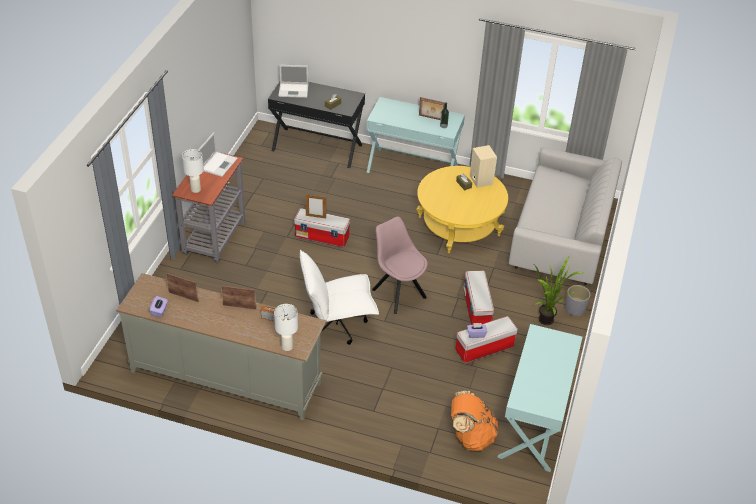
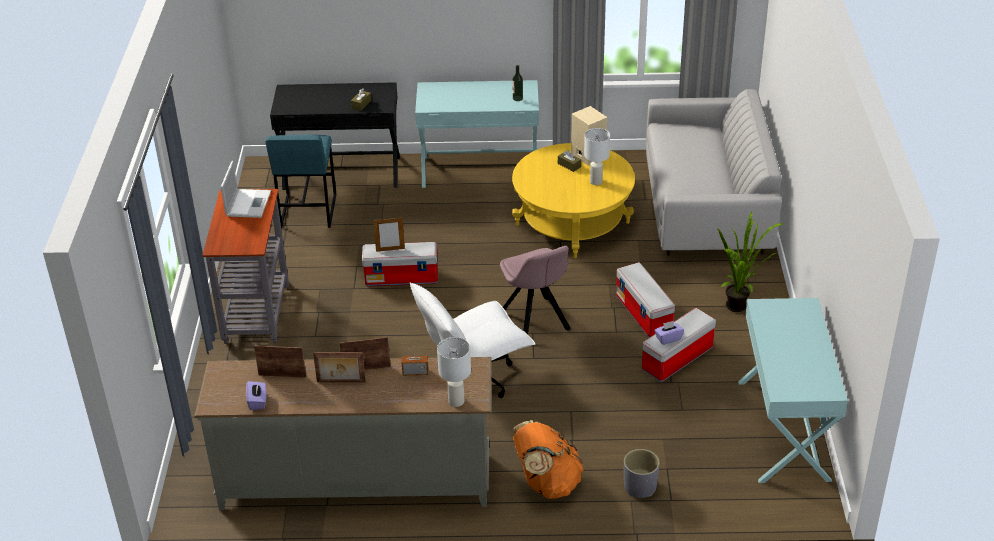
camera: 15 degrees left, 5 degrees down
(195, 189) = (232, 241): white table lamp -> white table lamp (595, 181)
(281, 172) = (308, 212): none -> blue stool
(294, 90) = (300, 98): laptop -> none
(398, 293) = (535, 321): pink chair -> pink chair turned 150 degrees counterclockwise
(431, 118) = (497, 93): picture frame -> picture frame (341, 382)
(471, 436) = (712, 466): orange backpack -> orange backpack (547, 483)
(575, 309) = (764, 285): grey planter -> grey planter (640, 487)

